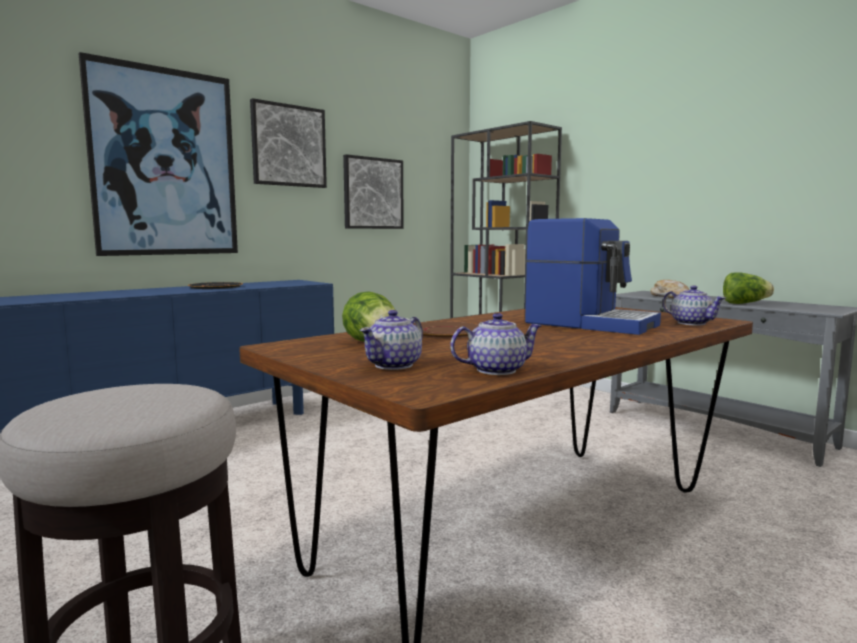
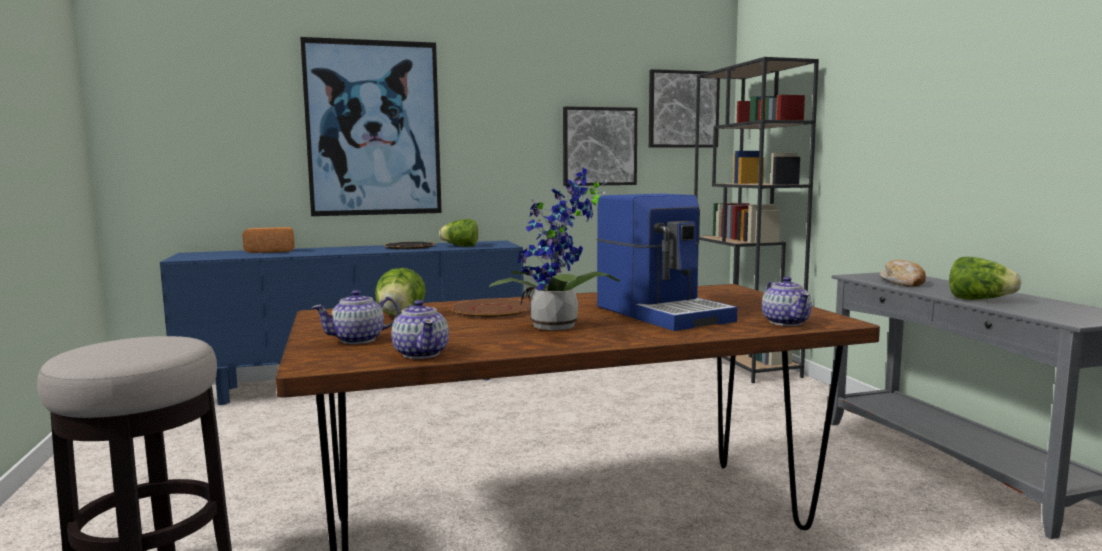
camera: 25 degrees right, 0 degrees up
(57, 295) = (271, 251): none -> bread
(270, 285) = (460, 246): none -> lettuce
(288, 146) = (499, 102): picture -> picture (683, 109)
(495, 370) = (421, 353): teapot -> teapot turned 60 degrees clockwise
(546, 340) = (558, 328): none -> potted plant

